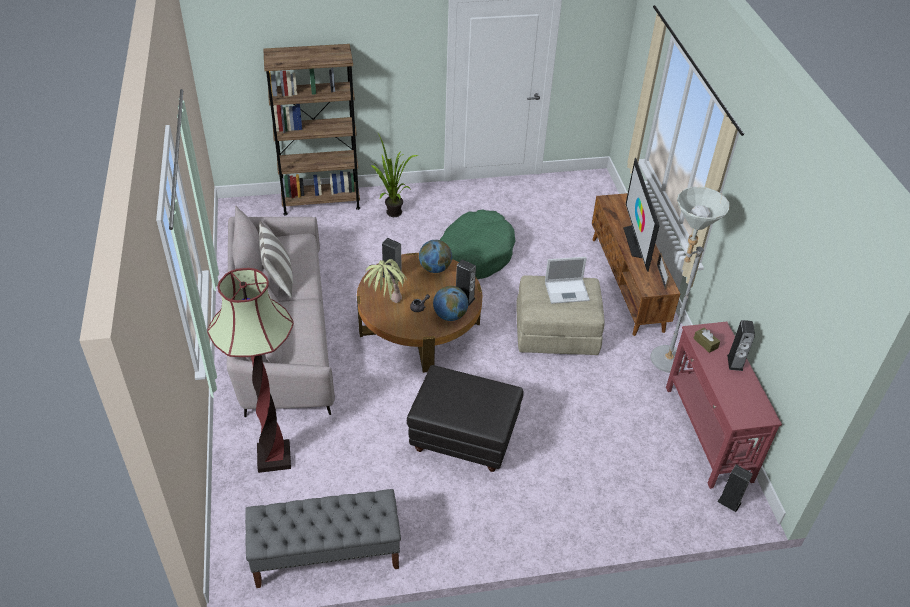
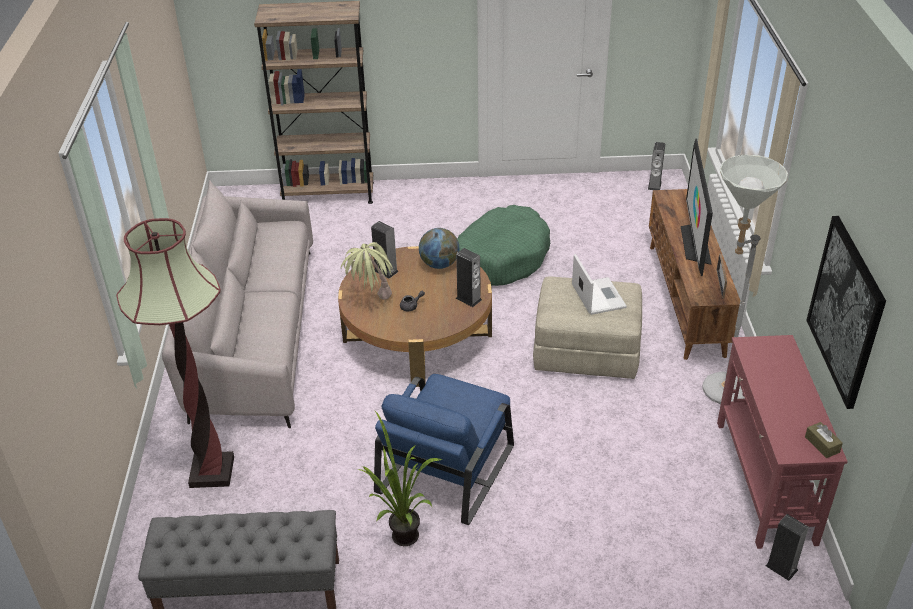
camera: 10 degrees right, 5 degrees down
(278, 280) = (250, 268): pillow -> none
(392, 215) = (409, 211): potted plant -> potted plant (401, 541)
(450, 315) = (447, 317): globe -> none
(463, 439) = (446, 467): black ottoman -> blue armchair
(567, 291) = (597, 296): laptop -> laptop turned 105 degrees counterclockwise
(705, 343) = (759, 359): brown tissue box -> brown tissue box (822, 444)
(735, 362) = (795, 383): speaker -> speaker (654, 185)
(779, 312) = (846, 311): none -> picture

